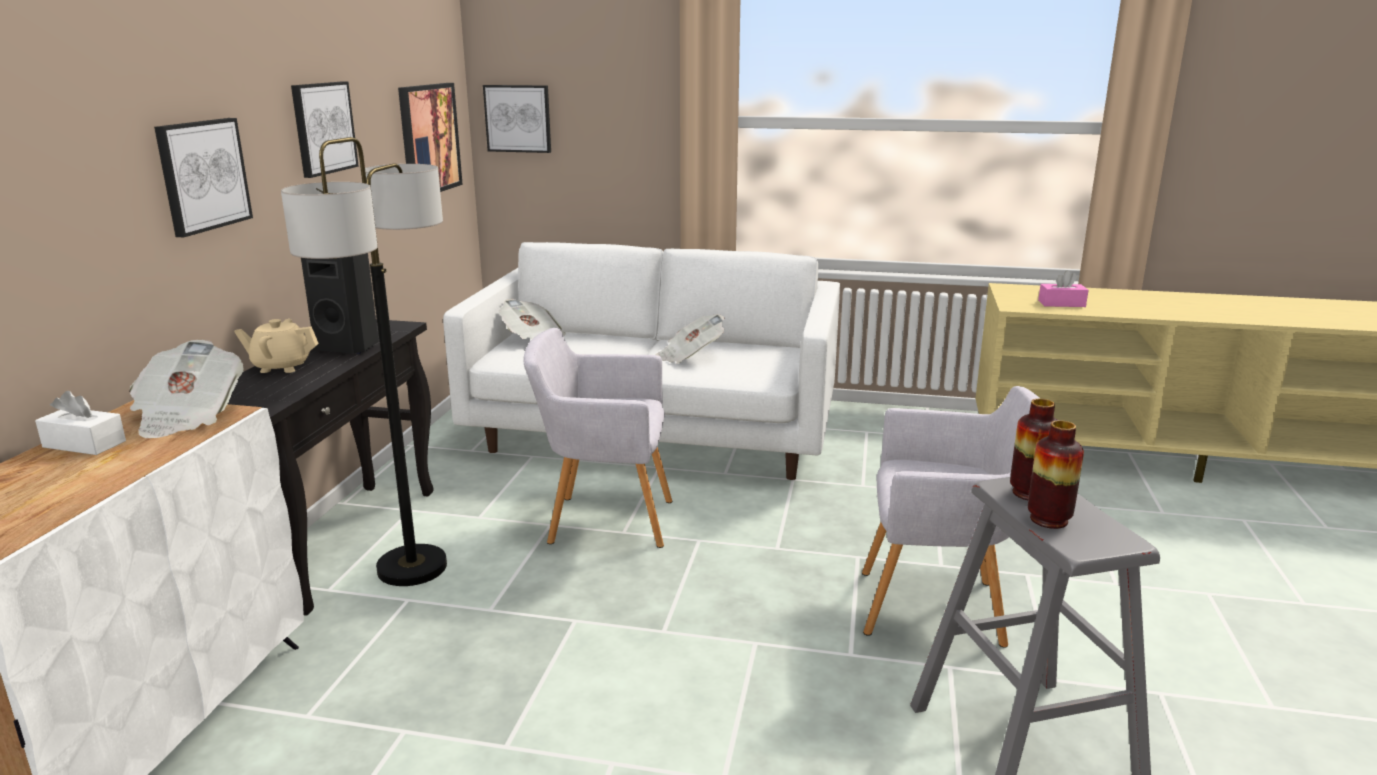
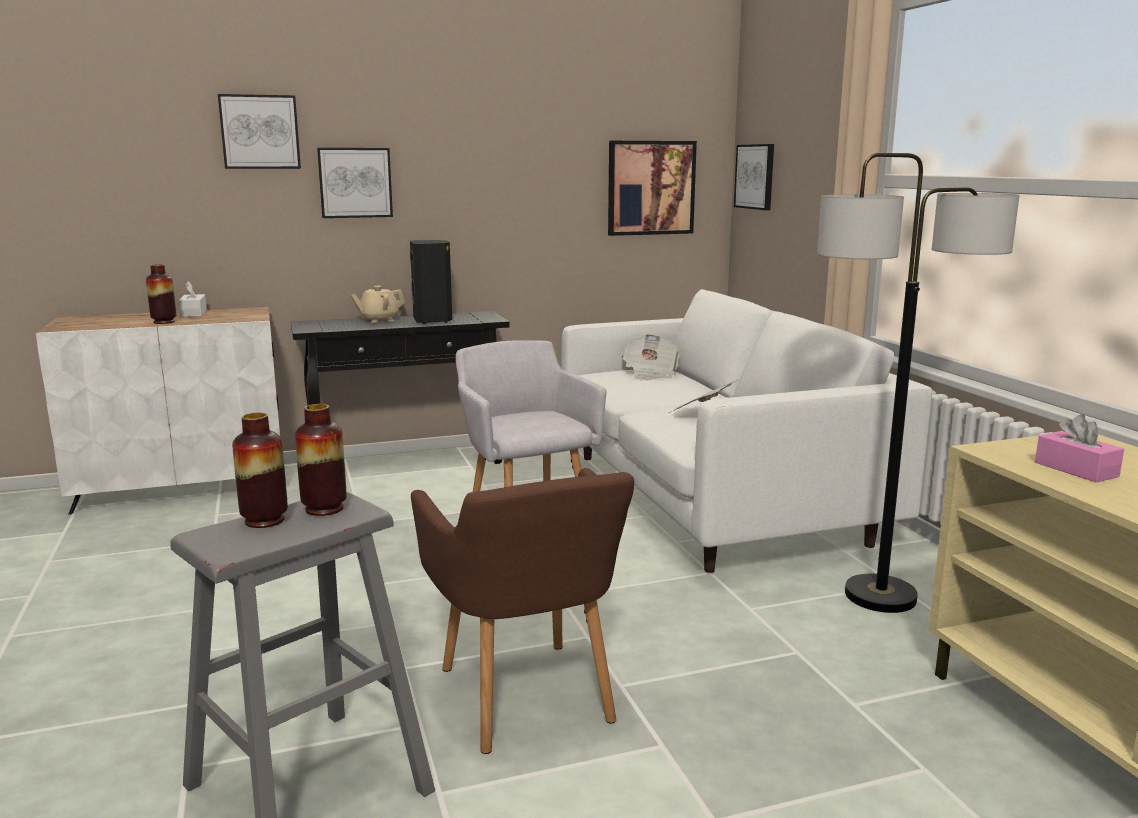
camera: 60 degrees right, 5 degrees down
(120, 468) = (164, 322): none -> vase
(188, 416) = (243, 315): newspaper -> none
(281, 367) = (379, 320): beige teapot -> beige teapot turned 90 degrees counterclockwise
(323, 128) = (495, 164): picture -> picture (260, 132)
(412, 567) = (395, 488): floor lamp -> floor lamp (881, 596)
(939, 608) = (527, 700): grey armchair -> brown armchair

